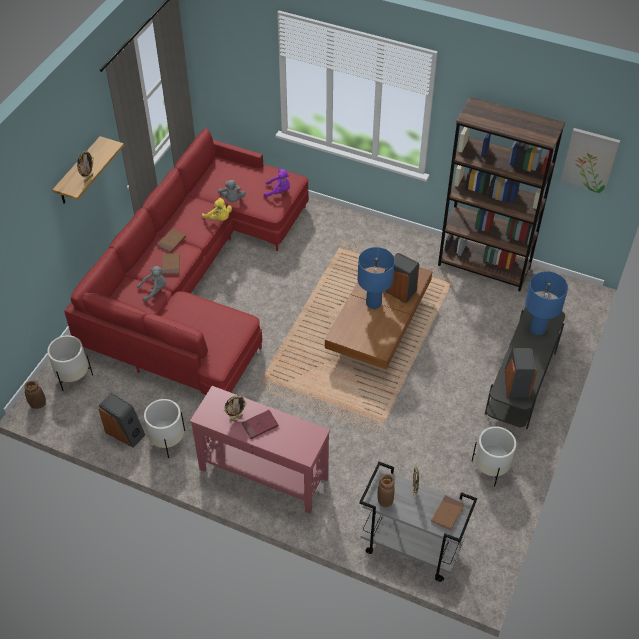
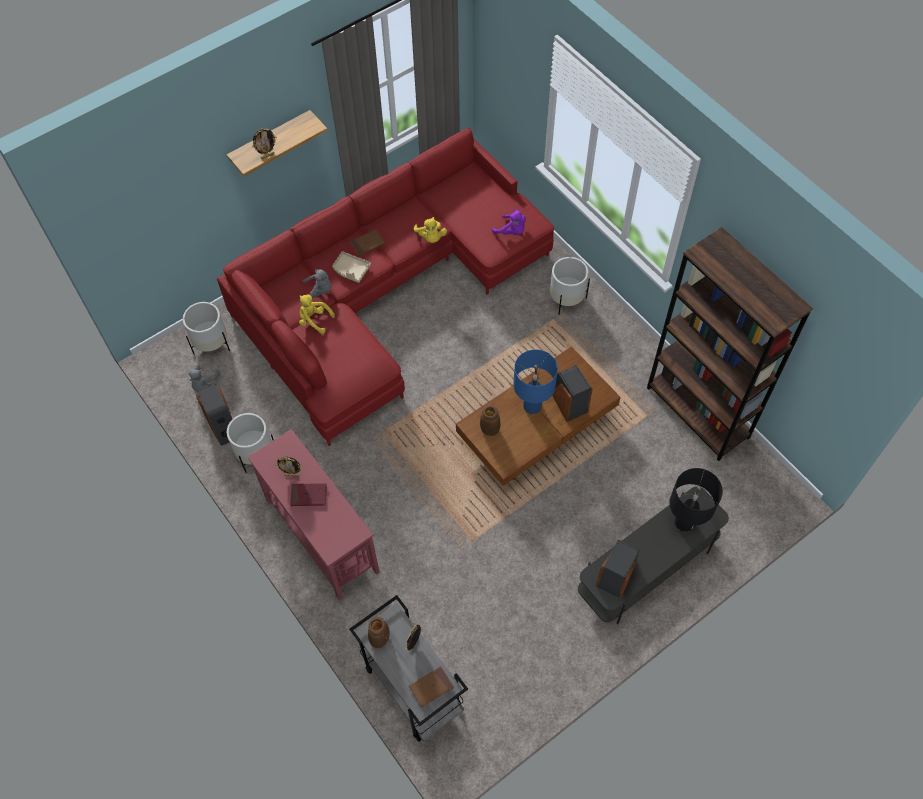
camera: 30 degrees right, 10 degrees up
(38, 404) = (164, 358): brown vase -> brown vase (489, 430)
(165, 311) = (314, 320): none -> yellow plush toy
(171, 265) = (351, 270): brown book -> beige tray
(232, 199) = (458, 220): grey plush toy -> grey plush toy (204, 385)
(491, 468) = (549, 647): white planter -> white planter (566, 299)
(537, 329) = (683, 522): blue table lamp -> black table lamp
(589, 160) = (832, 363): picture -> none

